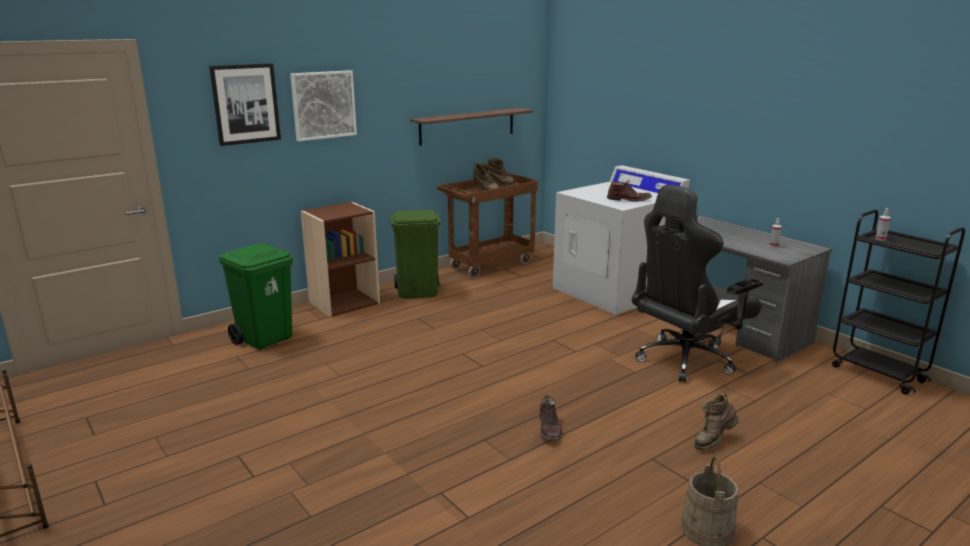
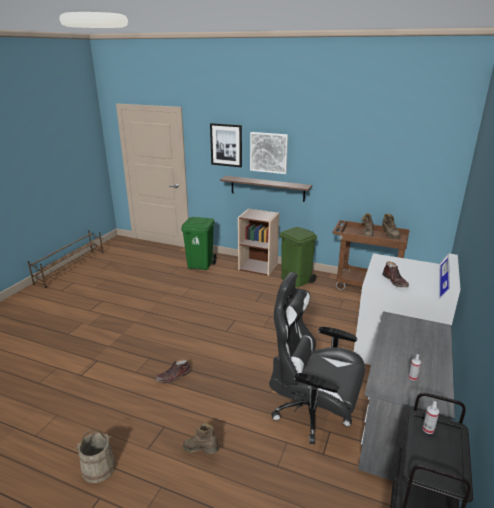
camera: 60 degrees right, 5 degrees up
(467, 126) = (375, 185): shelf -> shelf (267, 188)

